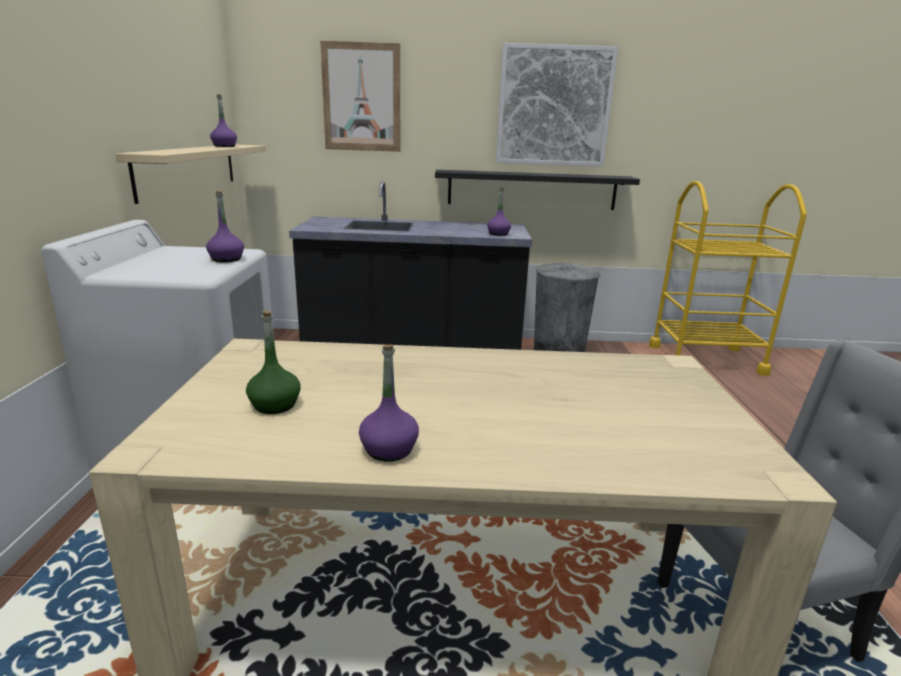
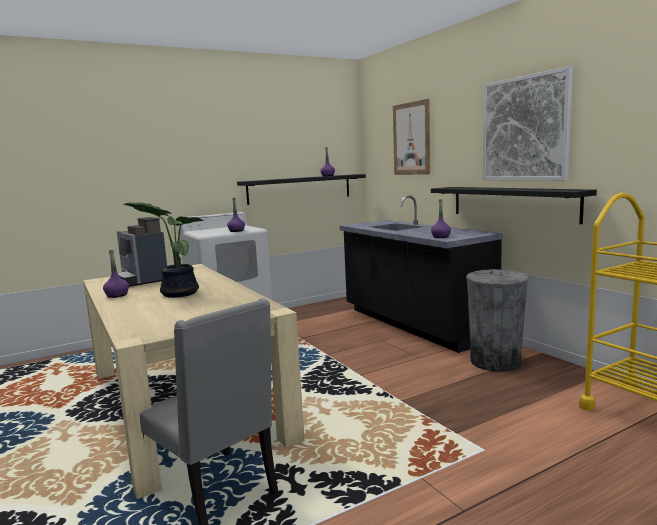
camera: 60 degrees right, 10 degrees down
(189, 169) = (300, 189): beige shelf -> black shelf
(275, 405) = (142, 280): green bottle -> coffee machine
(471, 395) = (178, 293): none -> potted plant

